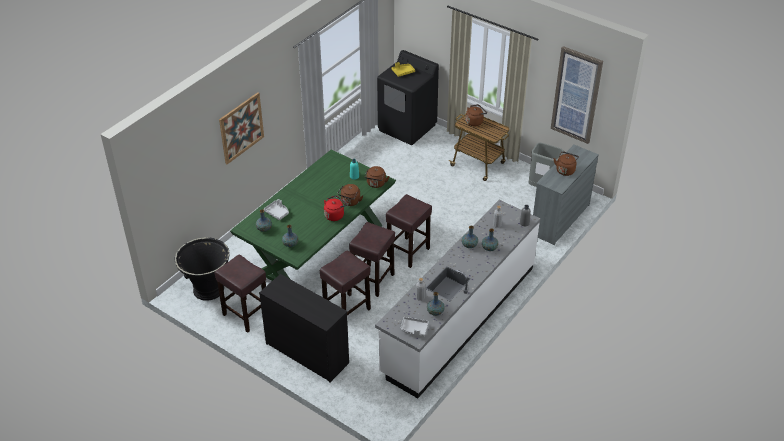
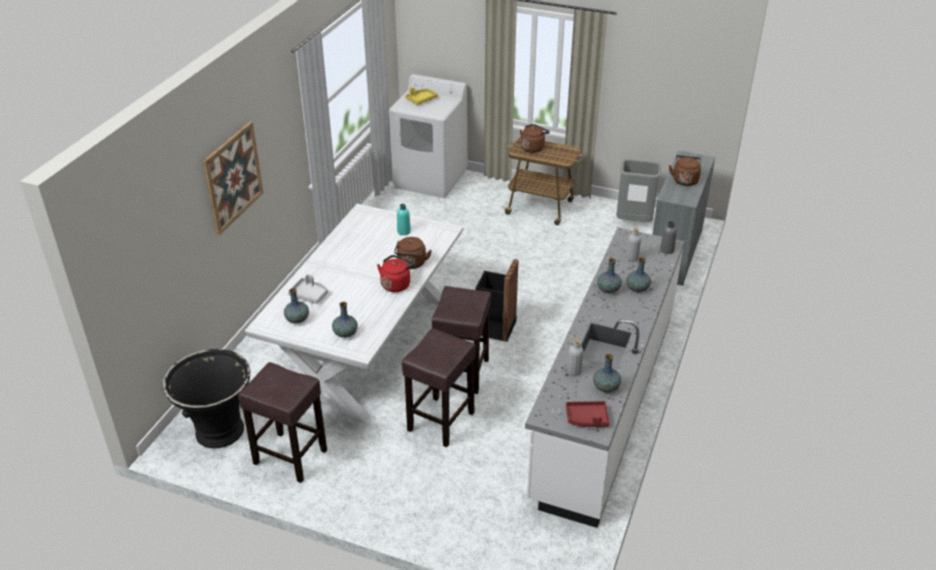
camera: 15 degrees left, 5 degrees down
(307, 353) = (405, 495): black dresser -> none
(318, 249) = (367, 345): green dining table -> white dining table
(376, 184) = (438, 236): brown kettle -> none
(407, 127) = (430, 179): black washing machine -> white washing machine
(408, 252) = (495, 328): brown stool -> black trash can
(414, 329) = (587, 419): grey tray -> red tray
(576, 95) = (671, 84): picture -> none

